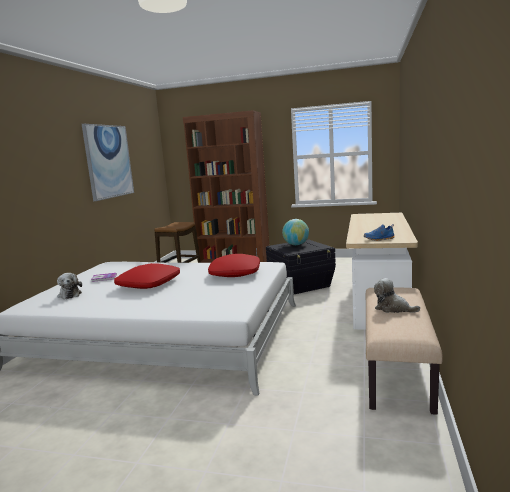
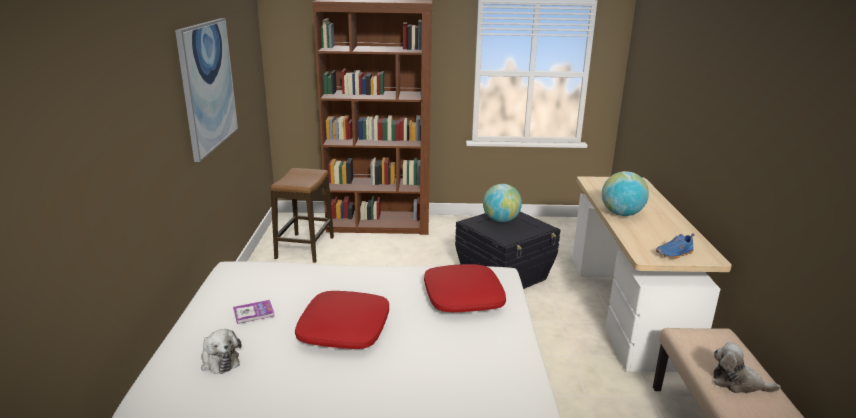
camera: 15 degrees left, 10 degrees up
(363, 226) = (621, 214): none -> globe

